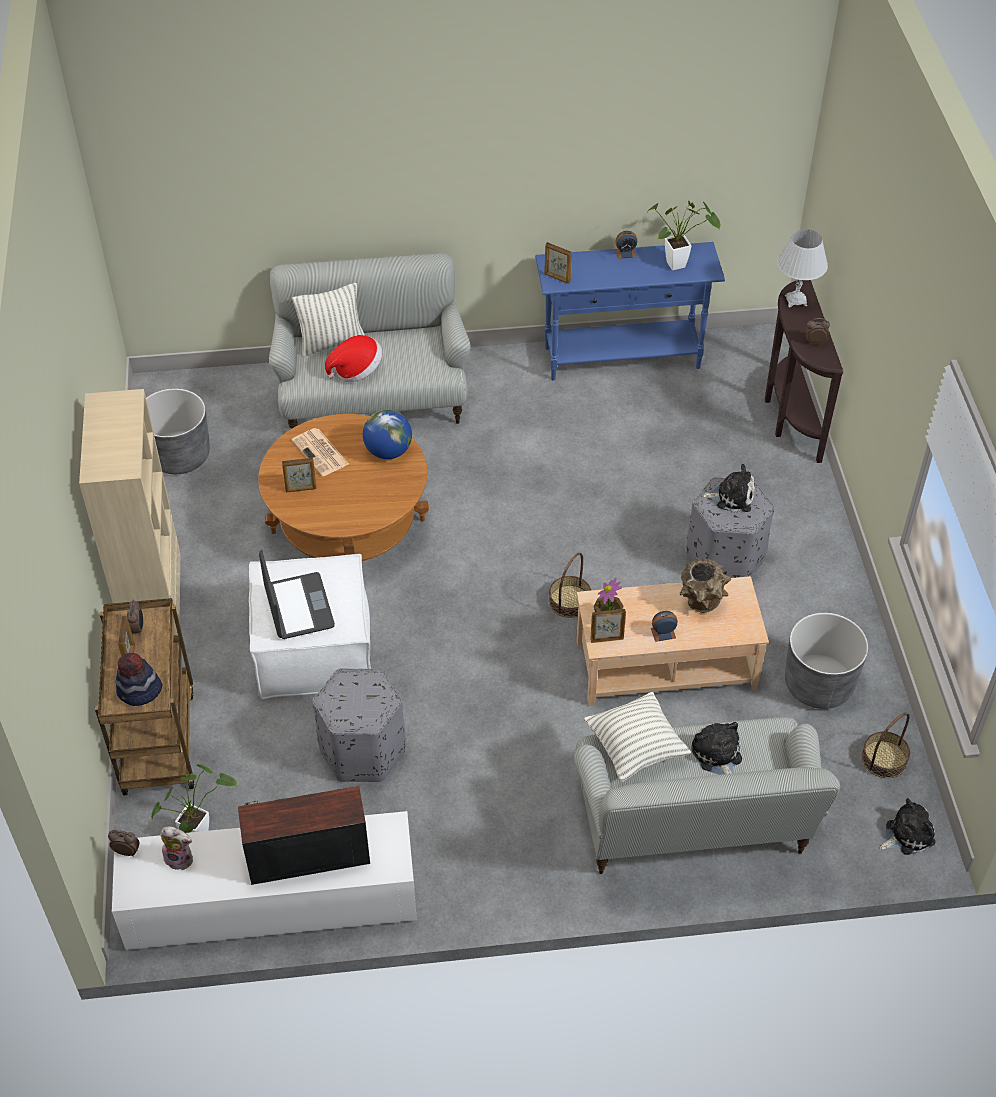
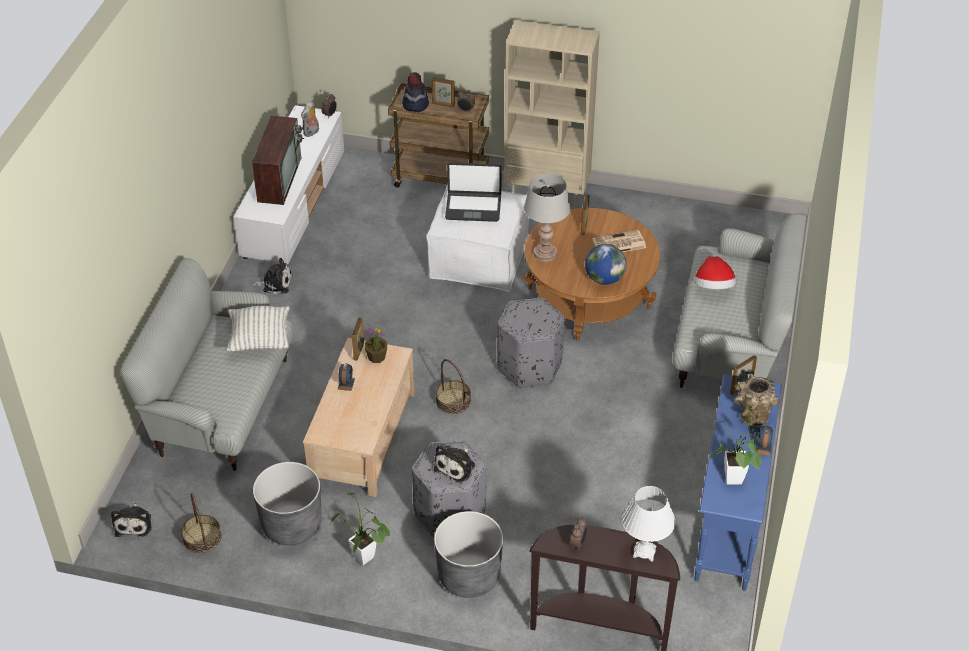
camera: 110 degrees right, 5 degrees down
(179, 455) = (702, 226): grey planter -> grey planter (469, 575)
(200, 831) = (362, 184): potted plant -> potted plant (366, 560)
(332, 343) = (754, 281): pillow -> none
(362, 751) = (379, 263): grey ottoman -> grey ottoman (529, 366)
(365, 512) = (545, 254): none -> grey table lamp
(701, 604) = (360, 414): brown vase -> brown vase (751, 416)
(717, 755) = (226, 380): plush toy -> plush toy (275, 283)

